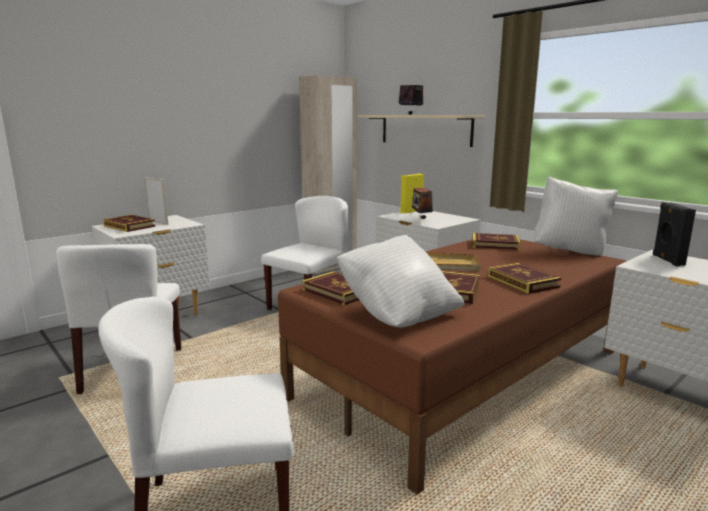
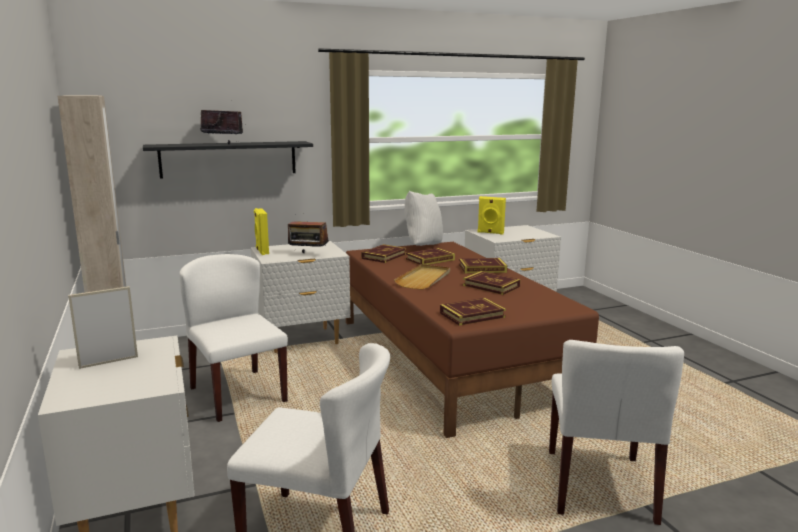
camera: 70 degrees left, 0 degrees up
(129, 226) = (104, 382): book -> book (430, 259)
(398, 314) = (531, 306): white pillow -> none
(425, 129) = (229, 159): beige shelf -> black shelf
(667, 260) = (490, 233): black speaker -> yellow speaker

